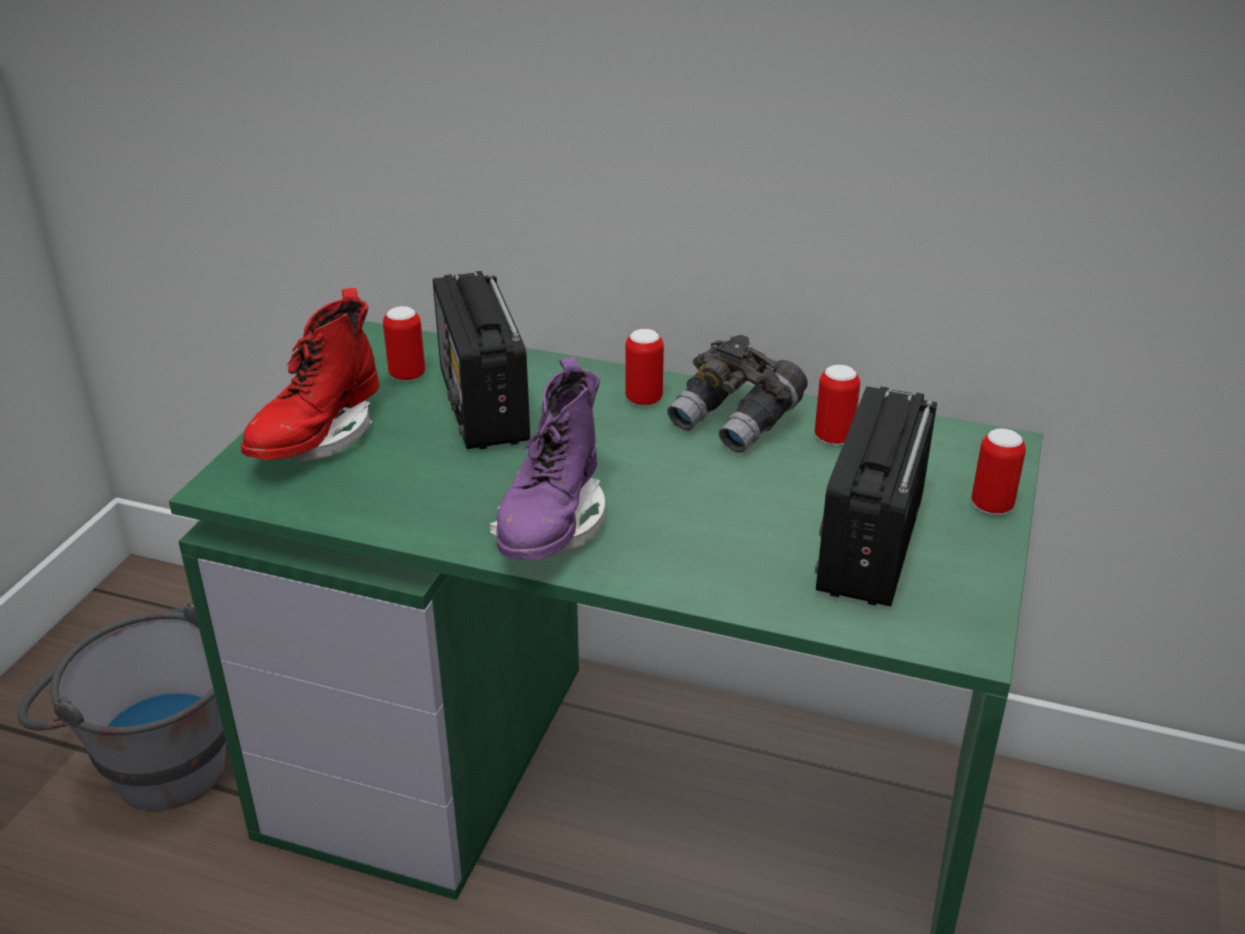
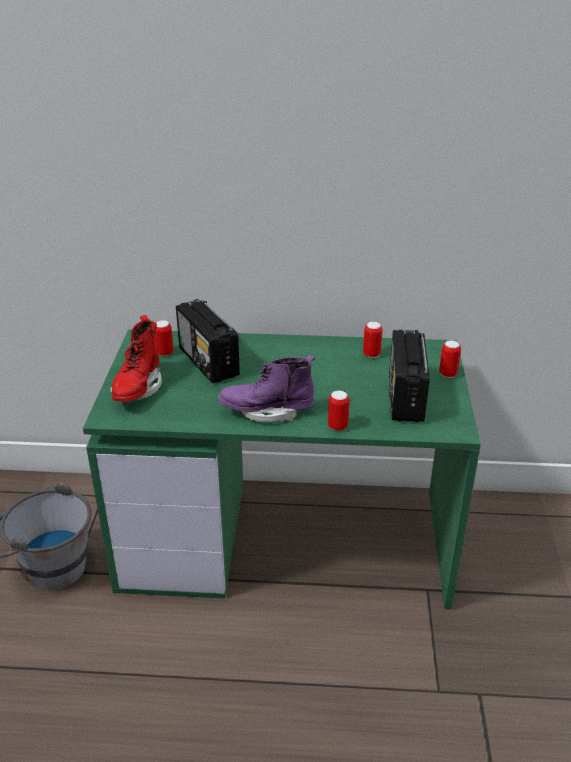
camera: 15 degrees left, 0 degrees up
(551, 526) = (267, 411): purple boot -> purple boot turned 90 degrees clockwise
(644, 399) = (281, 349): can -> can (337, 426)
(736, 421) = (326, 353): grey binoculars -> none

